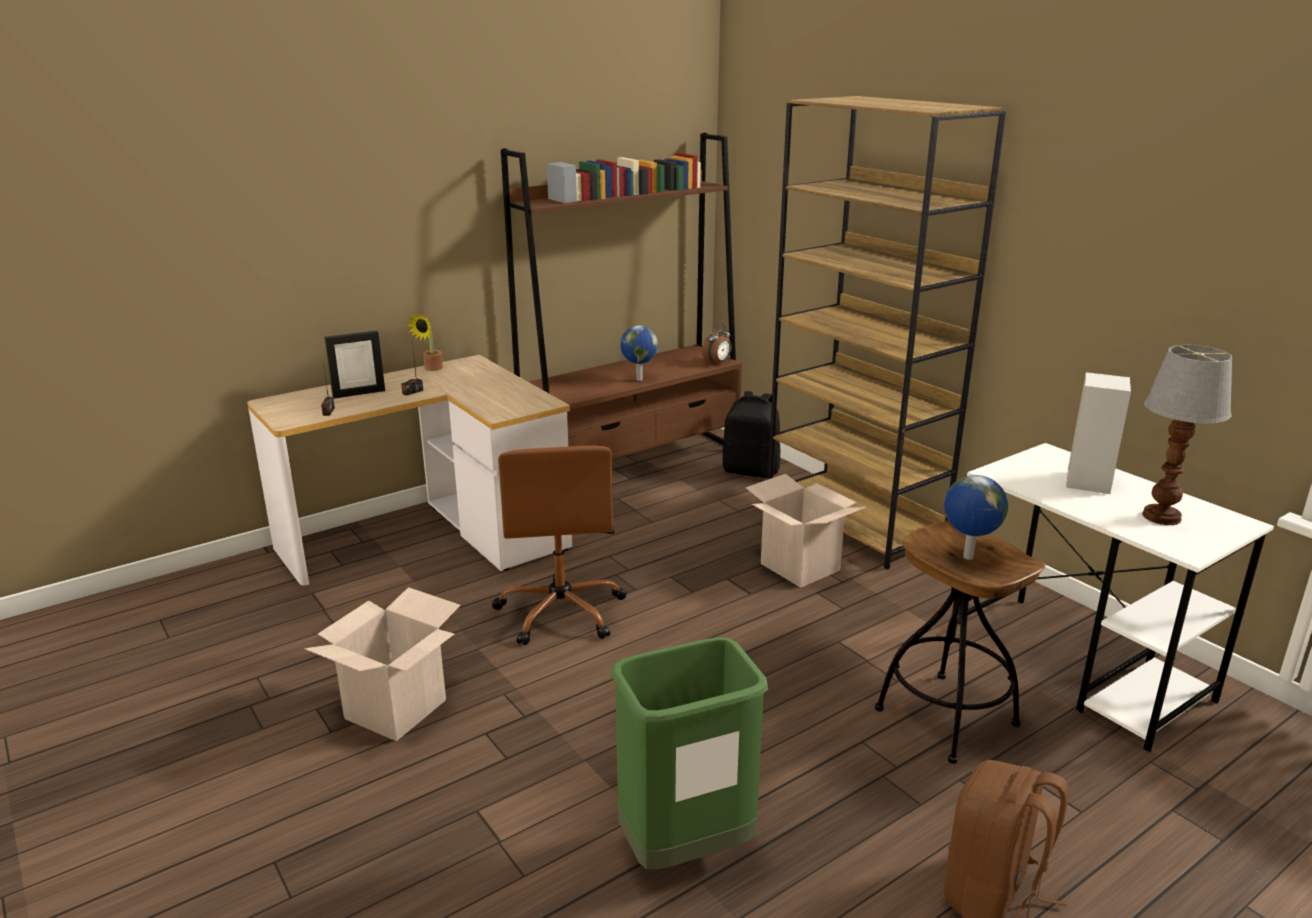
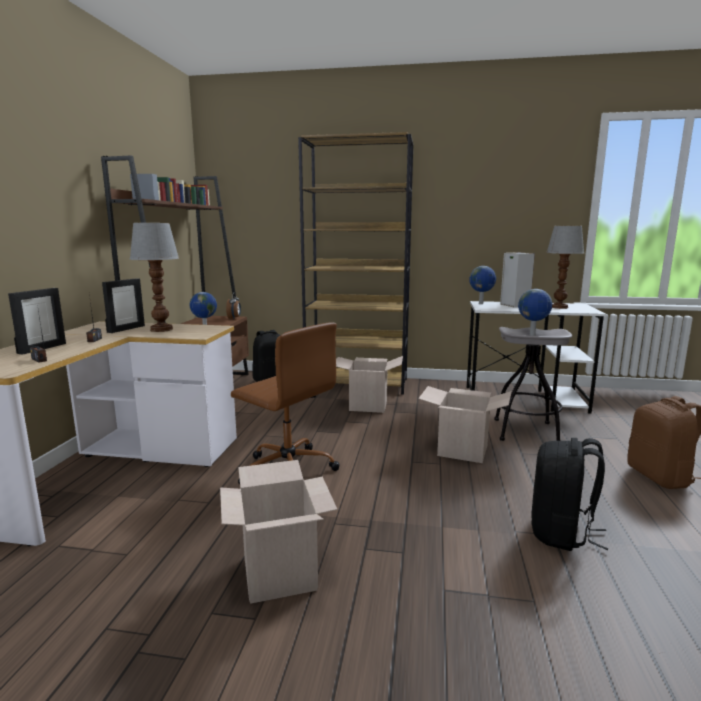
camera: 45 degrees left, 10 degrees down
(431, 369) = (77, 330): potted plant -> none
(469, 379) = (126, 329): none -> picture frame
(493, 390) = (160, 329): none -> table lamp
(685, 850) = (561, 533): green trash can -> black backpack
(789, 693) = (462, 450): none -> cardboard box
(946, 715) = (525, 431): brown stool -> grey stool
(1035, 458) = (481, 304): none -> globe

